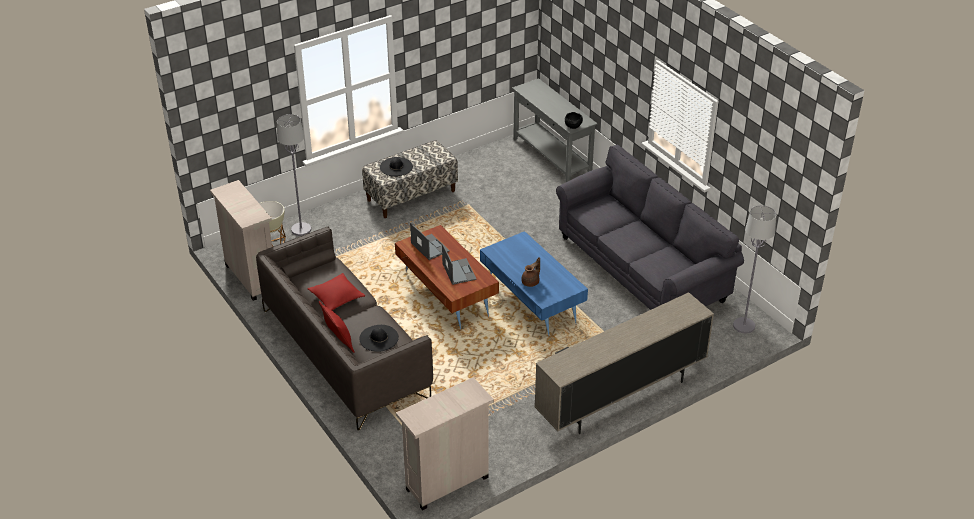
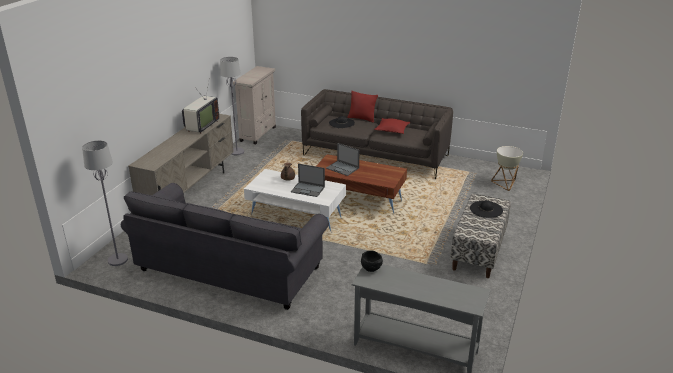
camera: 145 degrees right, 10 degrees down
(250, 277) = (485, 166): beige cabinet -> none
(301, 230) = (507, 198): grey floor lamp -> grey floor lamp (236, 152)
(429, 247) = (381, 173): laptop -> laptop (308, 189)
(532, 301) = (295, 217): blue coffee table -> white coffee table
(590, 353) = (201, 126): none -> television

